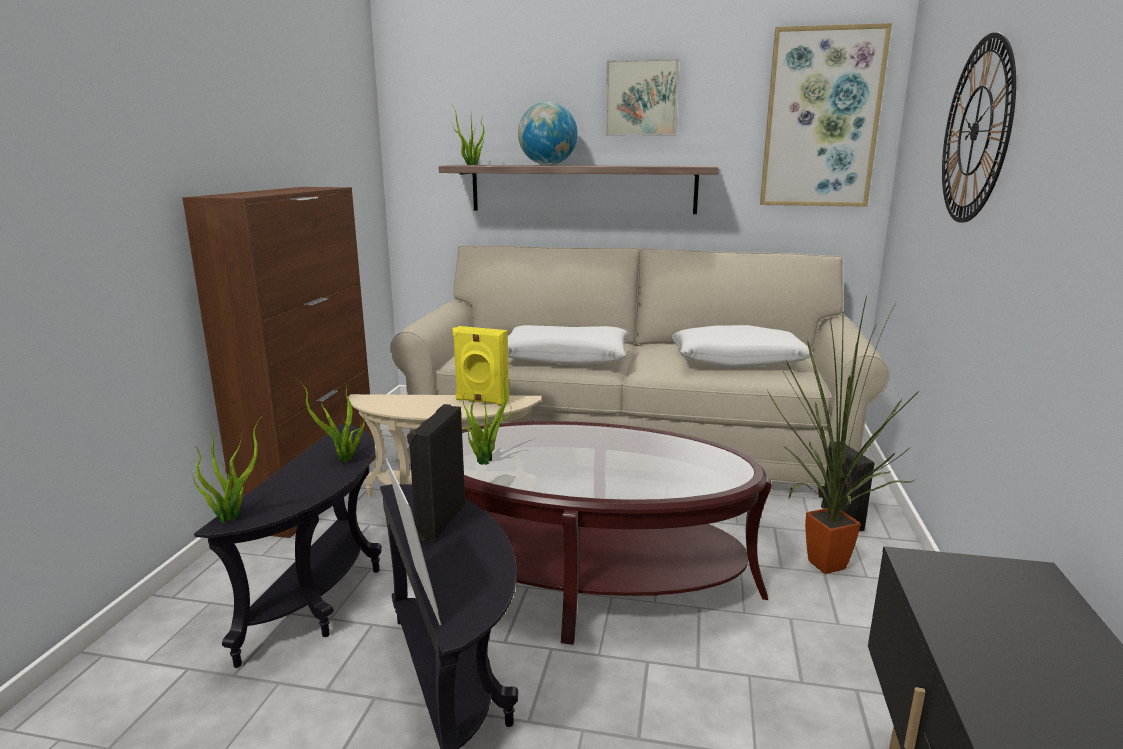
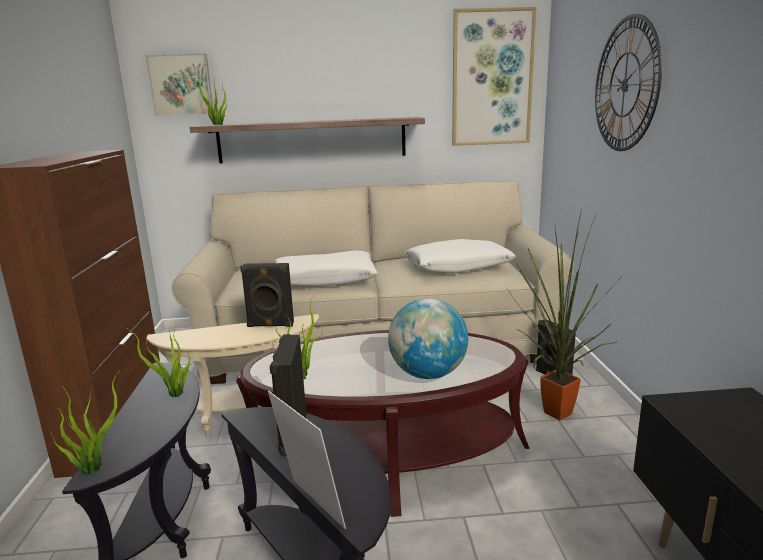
camera: 15 degrees left, 0 degrees up
(481, 401) = (270, 325): yellow speaker -> black speaker
(548, 165) = (284, 122): globe -> globe (428, 374)
(642, 98) = (355, 65): picture -> picture (181, 85)

